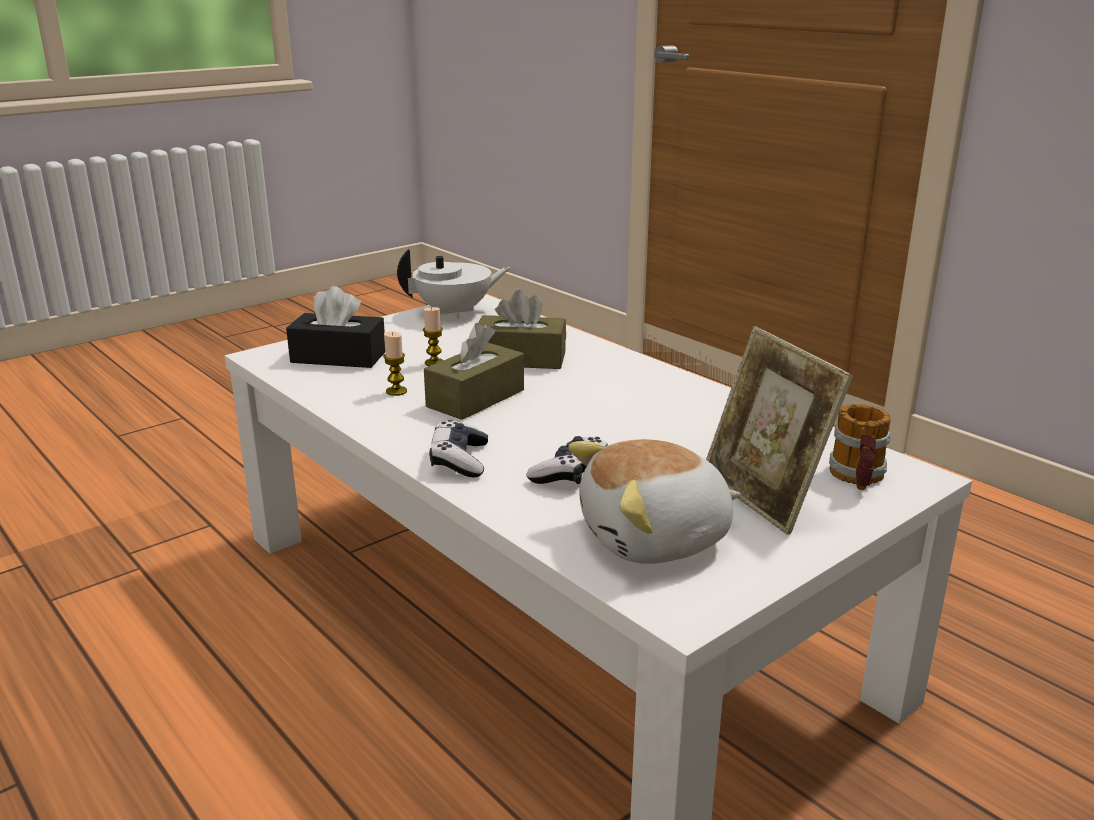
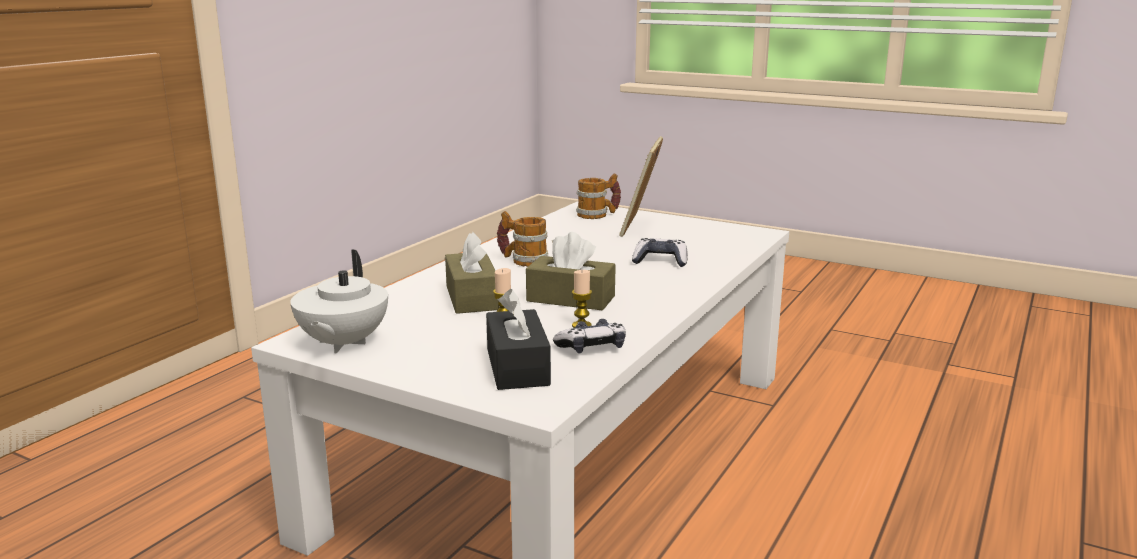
camera: 110 degrees left, 5 degrees down
(455, 312) = (342, 344): white teapot -> white teapot turned 135 degrees counterclockwise
(459, 460) = (677, 287): game controller -> game controller (591, 348)
(630, 394) = (523, 260): none -> mug
(656, 539) = (708, 240): plush toy -> none
(764, 497) = (640, 227): picture frame -> picture frame turned 150 degrees clockwise

